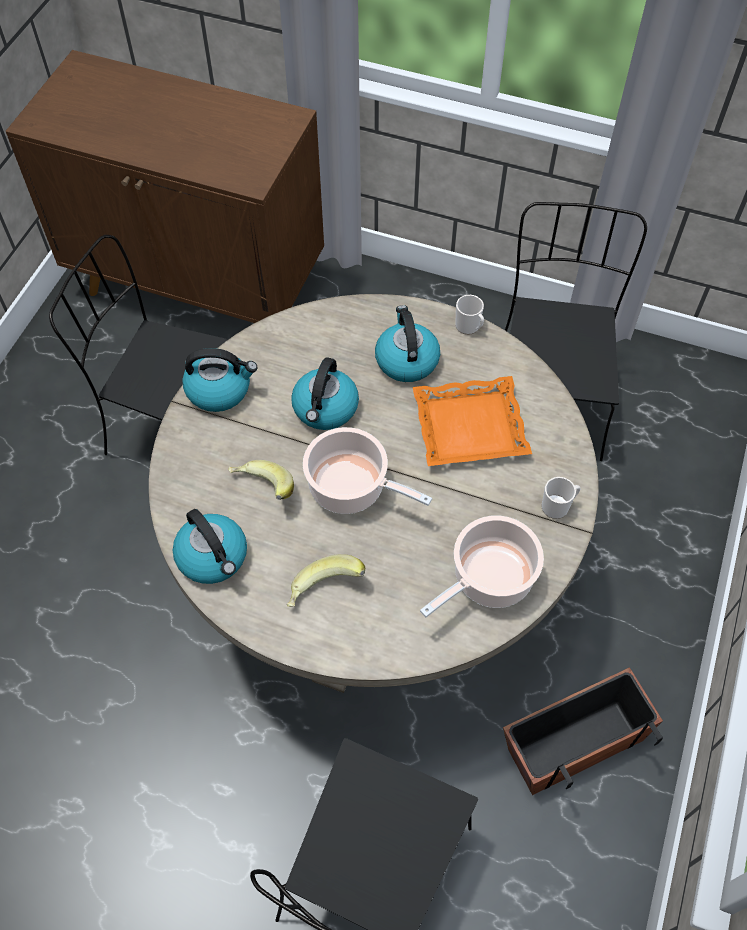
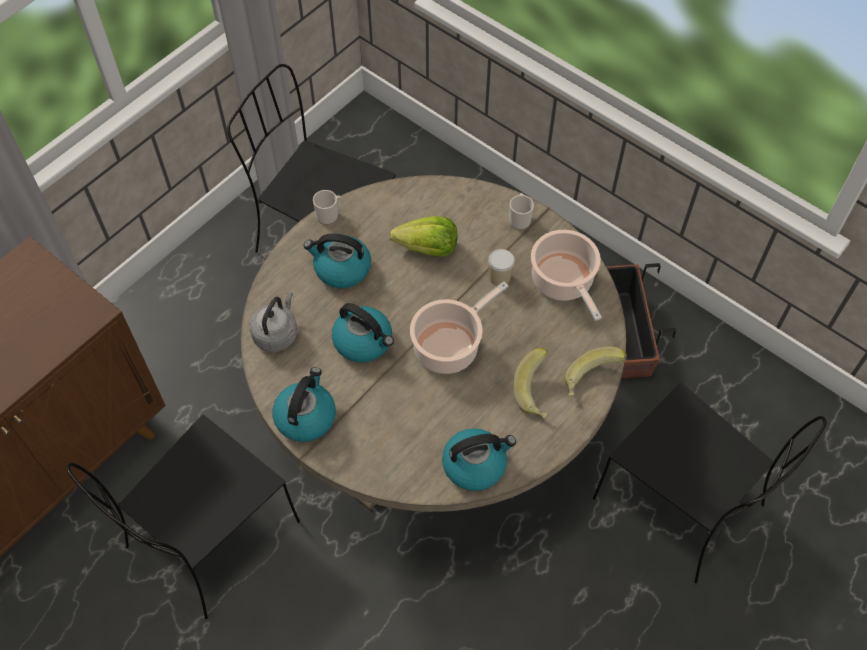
camera: 70 degrees left, 0 degrees up
(262, 490) = (425, 411): banana -> banana (591, 380)
(305, 334) = (276, 333): none -> grey kettle
(464, 510) = (499, 278): none -> cup
(469, 428) = (428, 249): orange tray -> lettuce

